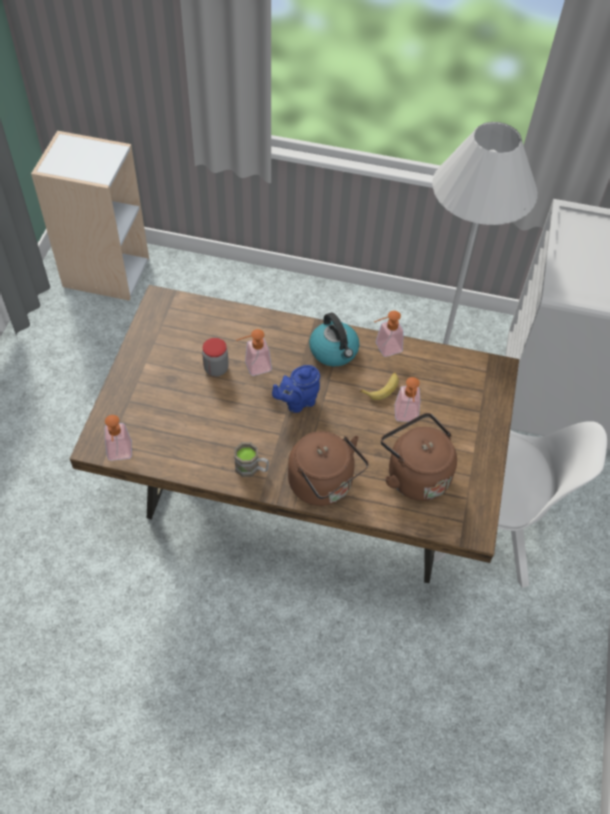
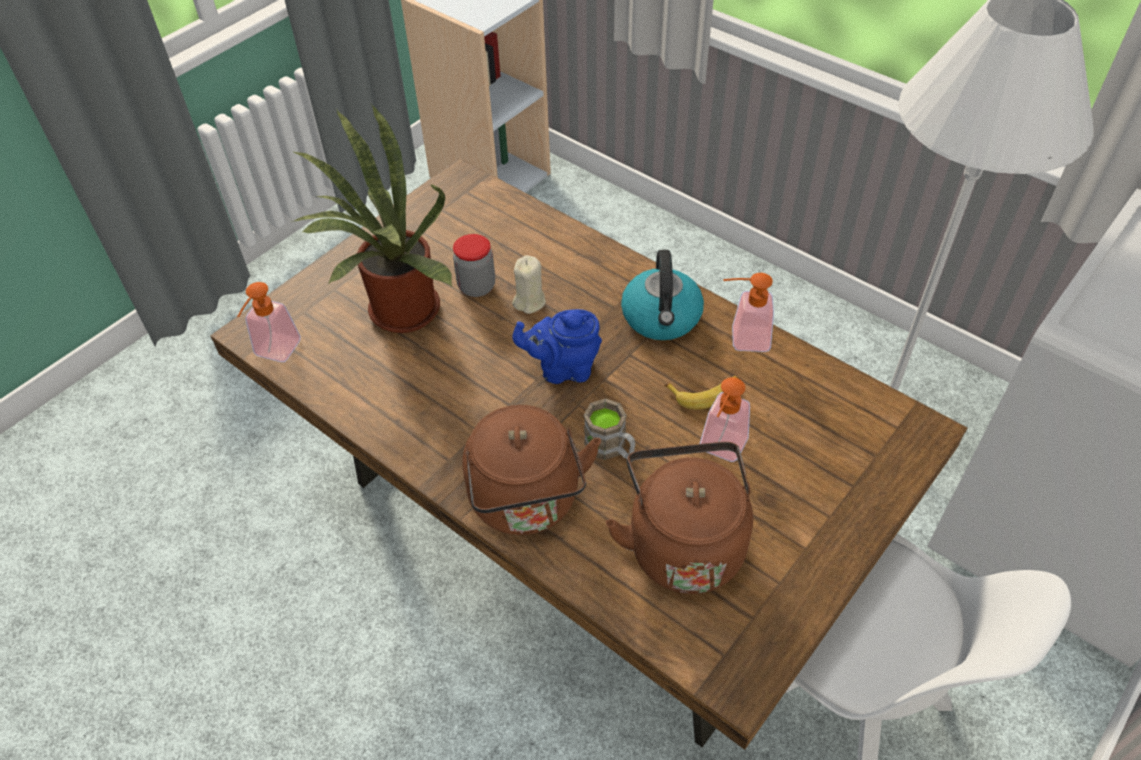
camera: 30 degrees right, 5 degrees down
(178, 402) = (397, 312): none -> potted plant
(252, 468) = (437, 438): brown mug -> brown mug (611, 448)
(253, 367) = (529, 301): soap dispenser -> beige candle

